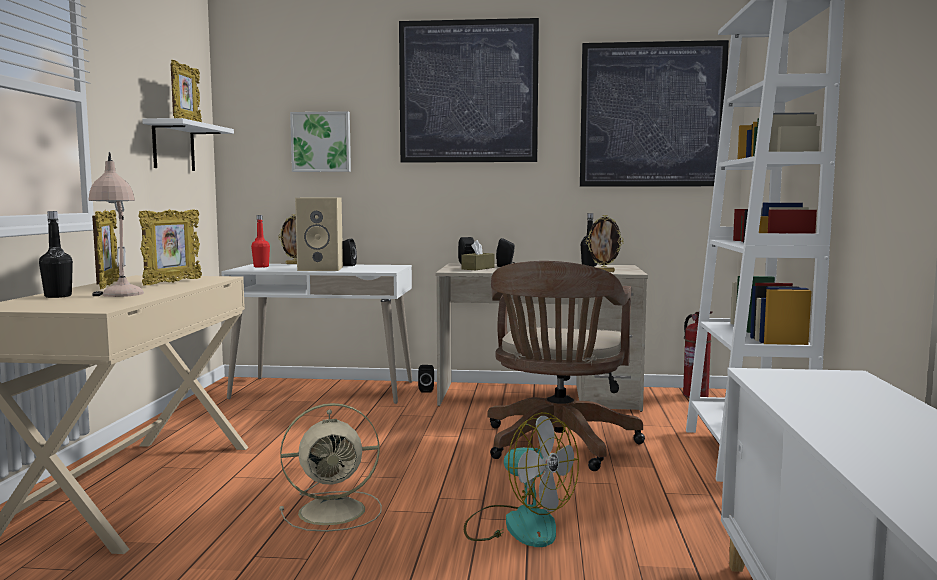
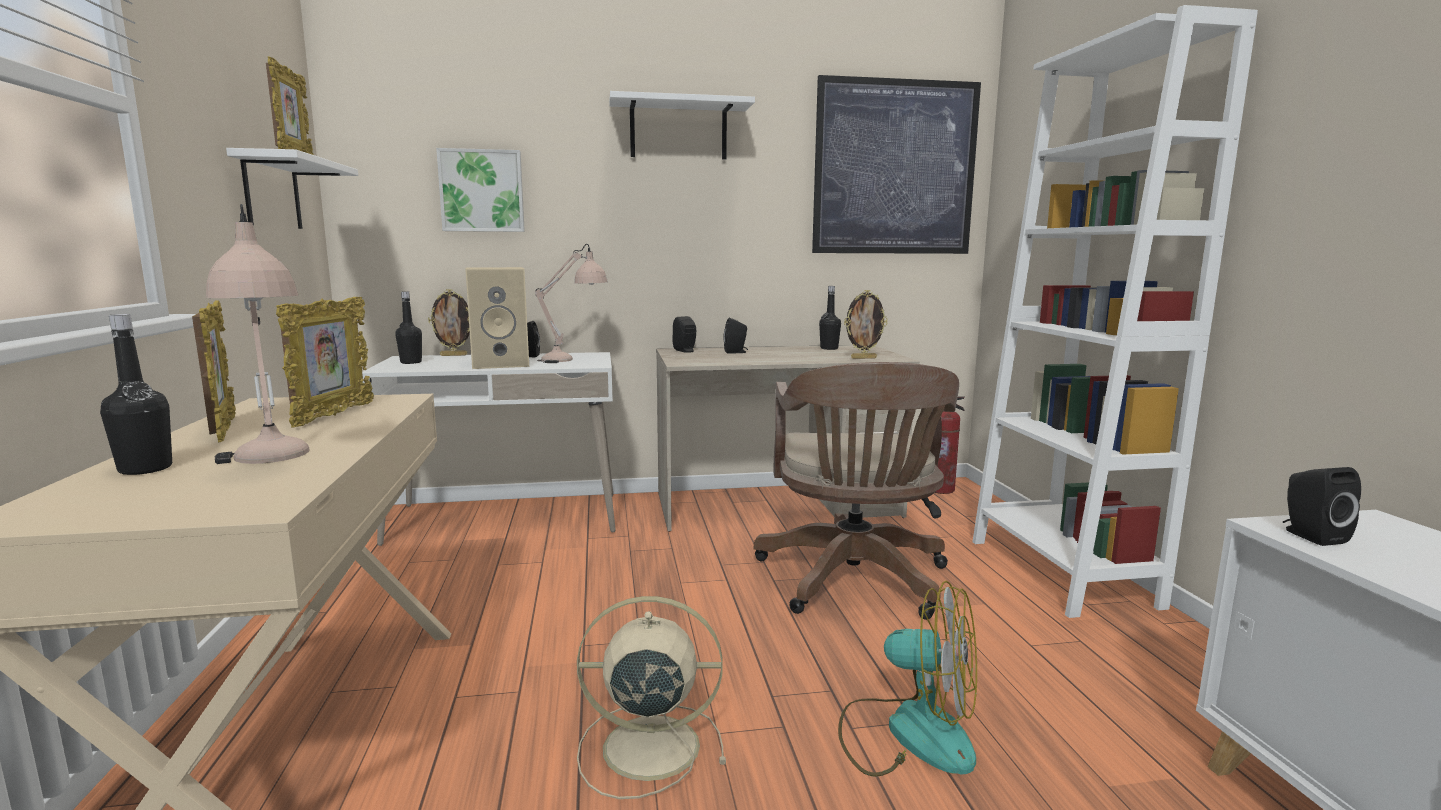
camera: 15 degrees left, 5 degrees up
(261, 267) = (411, 362): red bottle -> black bottle
(335, 511) = (646, 747): beige fan -> beige fan turned 150 degrees counterclockwise
(375, 268) = (573, 360): none -> beige table lamp
(427, 390) = (638, 507): black speaker -> black speaker (1310, 536)
(468, 92) = (678, 130): picture -> white shelf
(478, 268) = (708, 357): brown tissue box -> none

